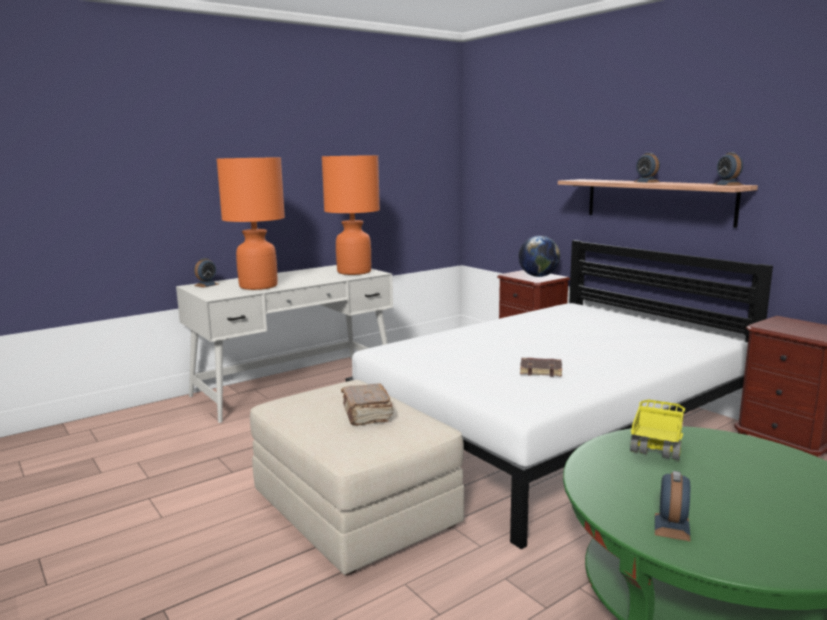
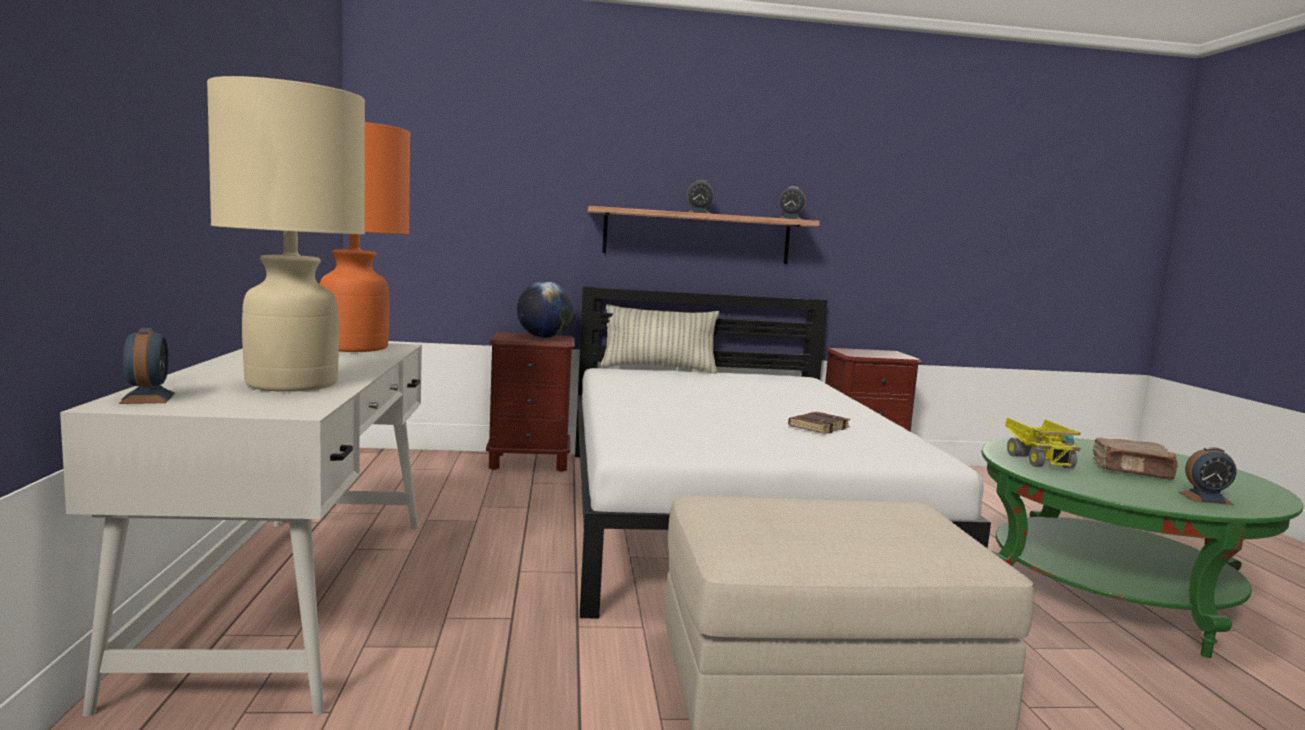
camera: 60 degrees left, 5 degrees down
(258, 286) = (293, 384): orange table lamp -> beige table lamp
(366, 414) = (853, 519): brown book -> brown book (1132, 471)
(615, 311) = (658, 369): none -> pillow
(655, 449) = (1039, 460): toy truck -> toy truck turned 150 degrees counterclockwise
(672, 527) = (1205, 498): alarm clock -> alarm clock turned 135 degrees clockwise

